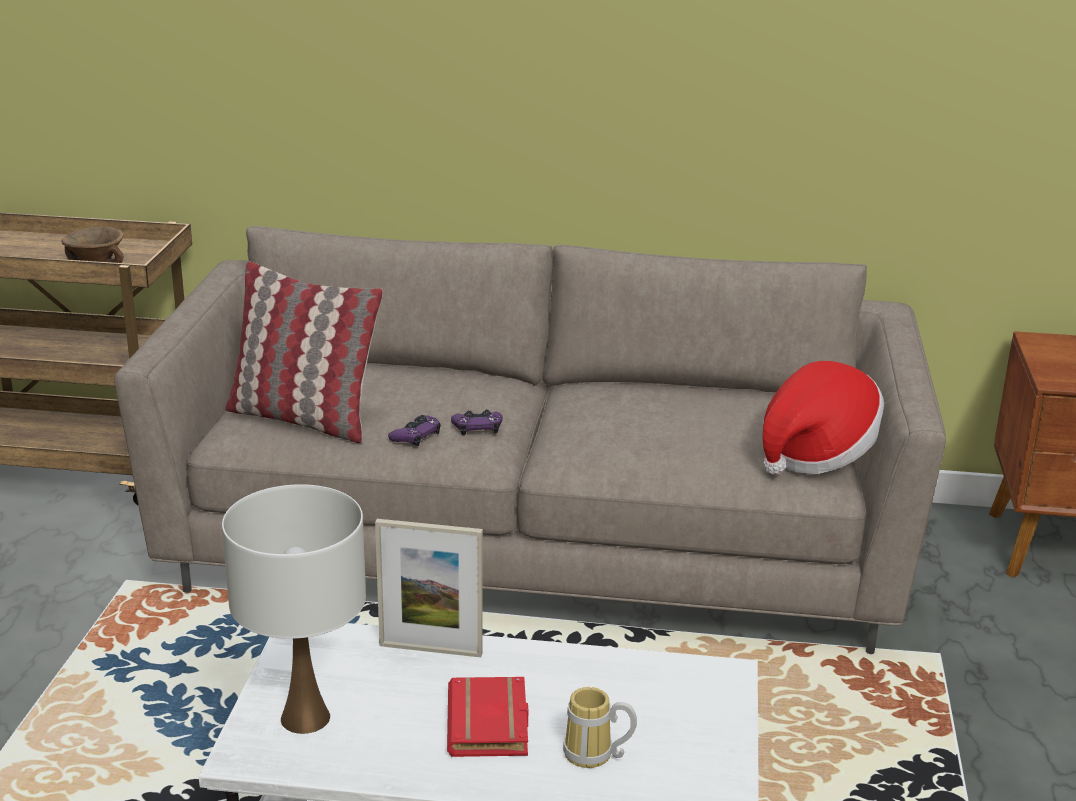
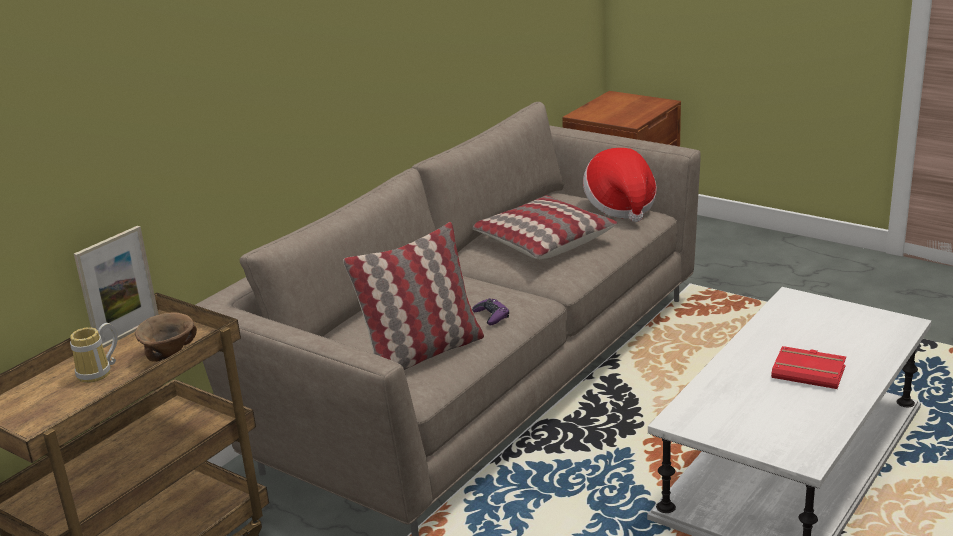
camera: 60 degrees left, 0 degrees up
(304, 718) = (775, 432): white table lamp -> none
(430, 649) = (720, 377): picture frame -> picture frame (128, 333)
(477, 427) = (497, 293): purple game controller -> none
(594, 757) = (852, 348): mug -> mug (99, 373)
(647, 423) = (542, 241): none -> pillow

